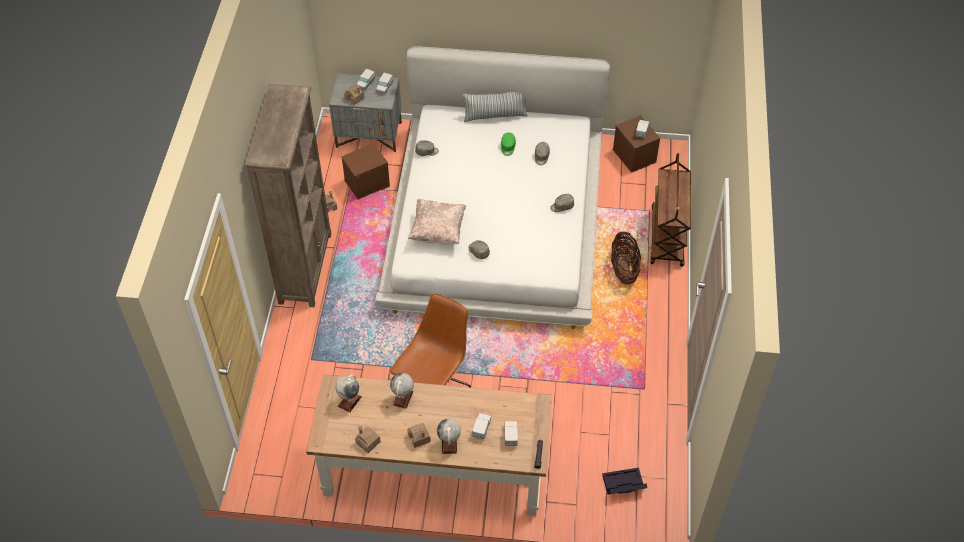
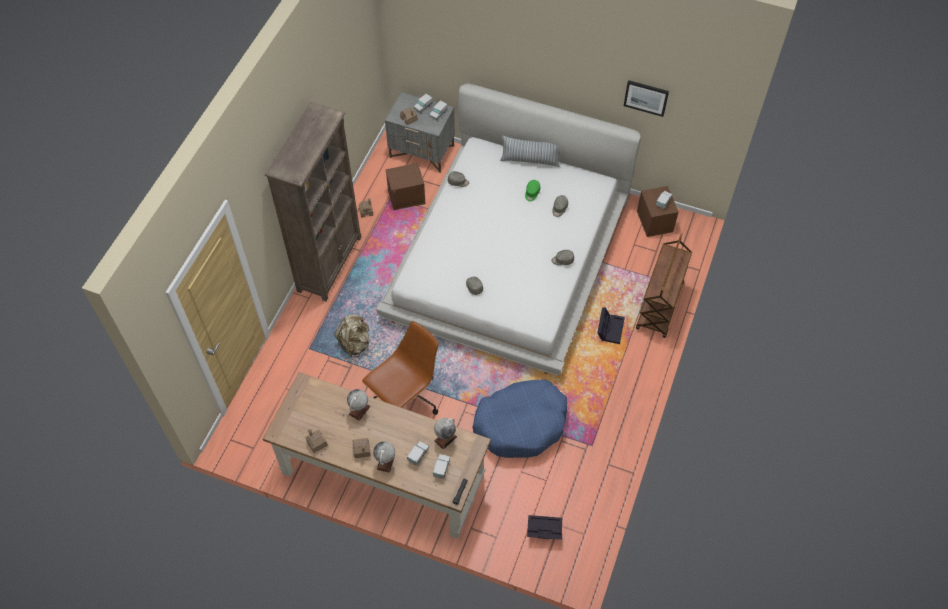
camera: 15 degrees right, 5 degrees up
(349, 401) = (313, 402): globe -> globe (445, 438)
(360, 343) = (355, 343): none -> beige backpack
(438, 231) = (444, 259): beige pillow -> none
(564, 384) = (521, 423): none -> blue dog bed
(609, 21) = (646, 97): none -> picture
(624, 269) = (610, 328): basket -> black storage box

